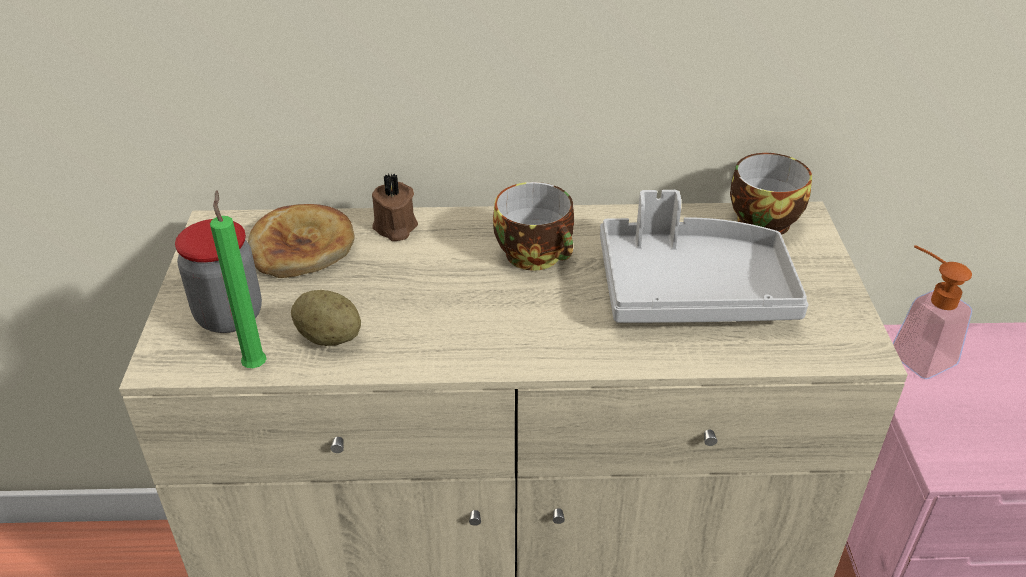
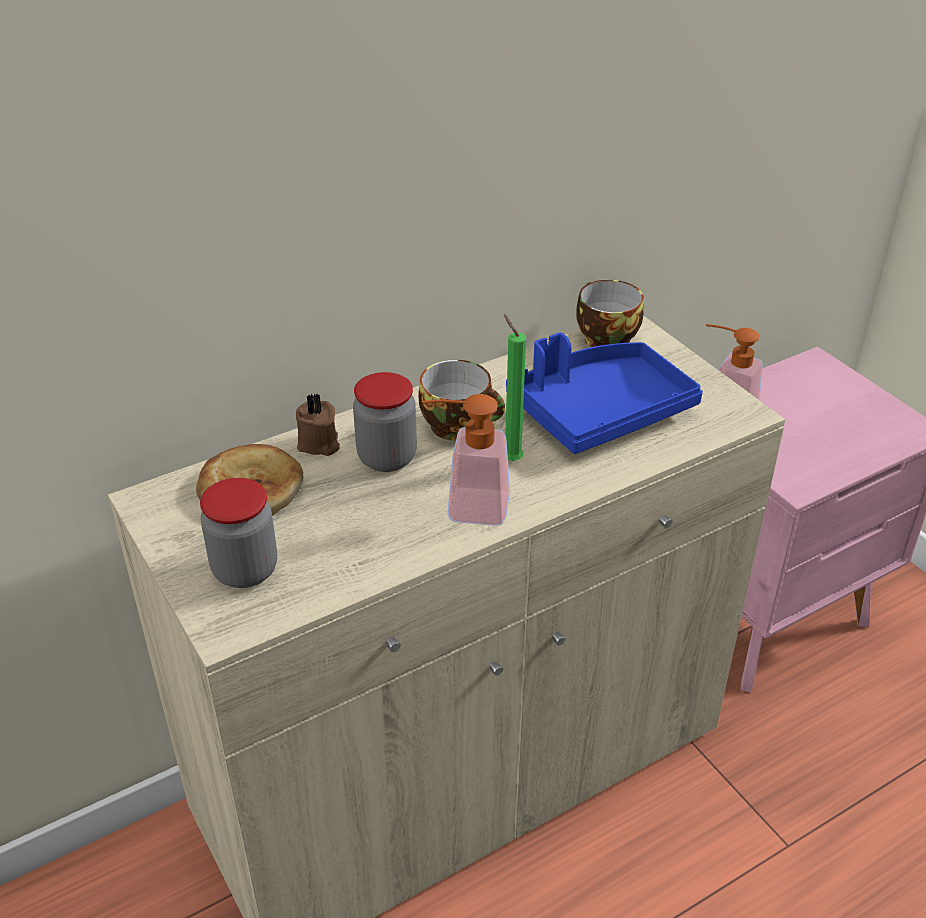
camera: 30 degrees left, 0 degrees up
(255, 364) = (310, 598): green candle -> green candle (510, 459)
(329, 337) = (351, 553): potato -> none
(442, 261) = (387, 458): none -> jar
(472, 335) = (466, 506): none -> soap dispenser
(692, 290) = (599, 411): grey tray -> blue tray

